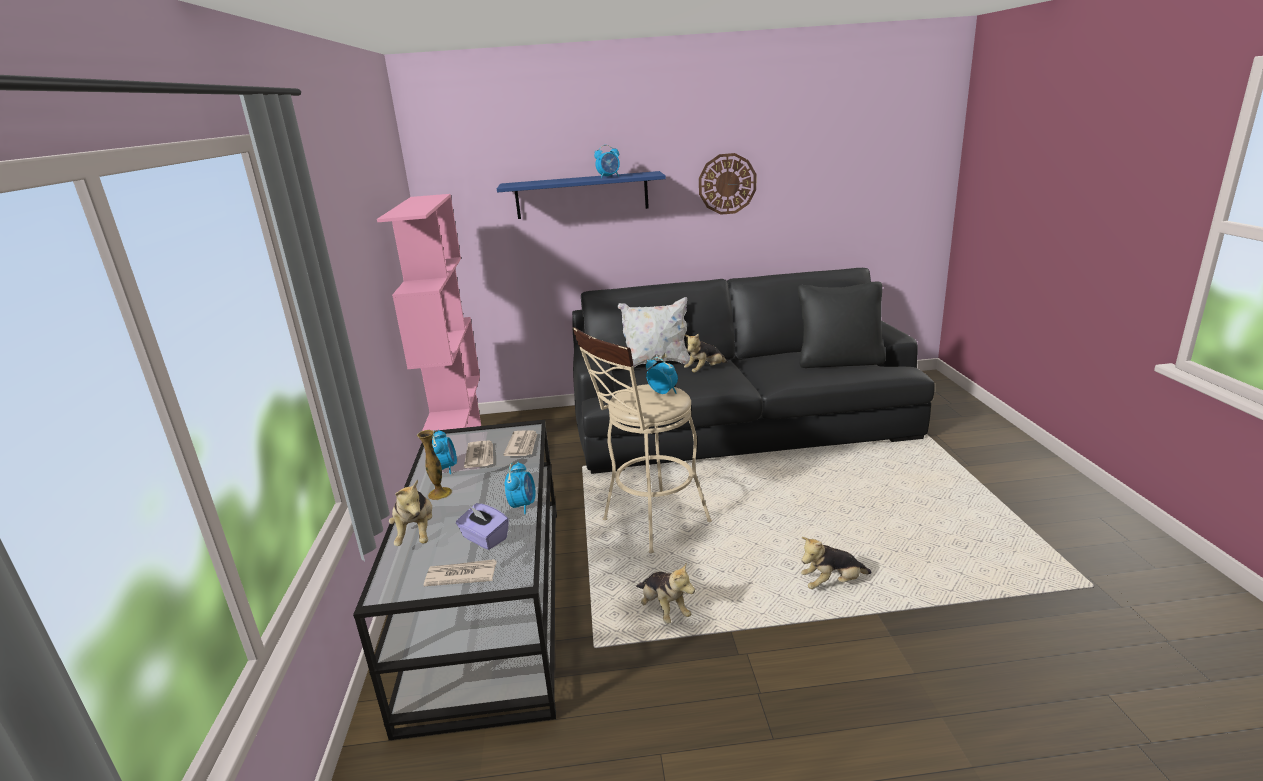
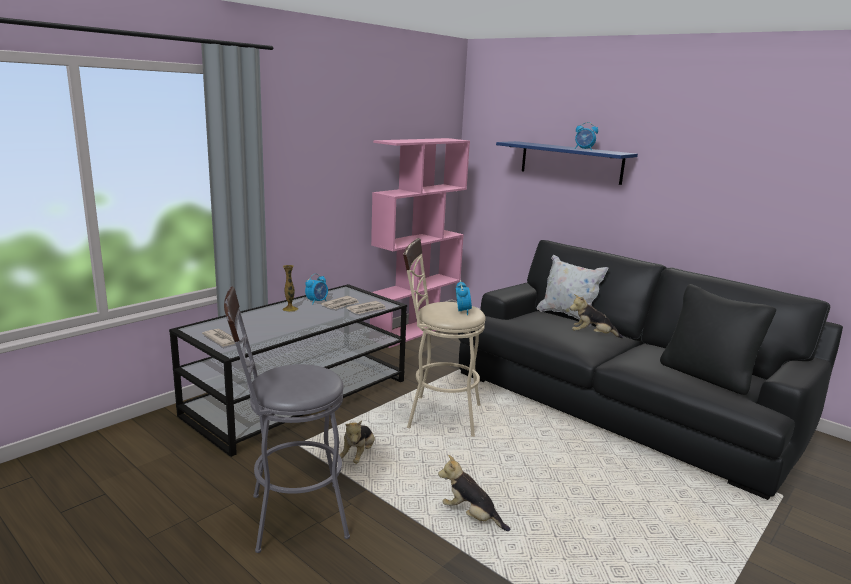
camera: 45 degrees right, 5 degrees down
(416, 534) = (247, 318): plush toy -> none
(484, 539) = (260, 333): purple tissue box -> none
(523, 505) = (303, 330): alarm clock -> none
(727, 184) = (699, 178): wall clock -> none
(731, 714) = (288, 517): none -> grey stool

